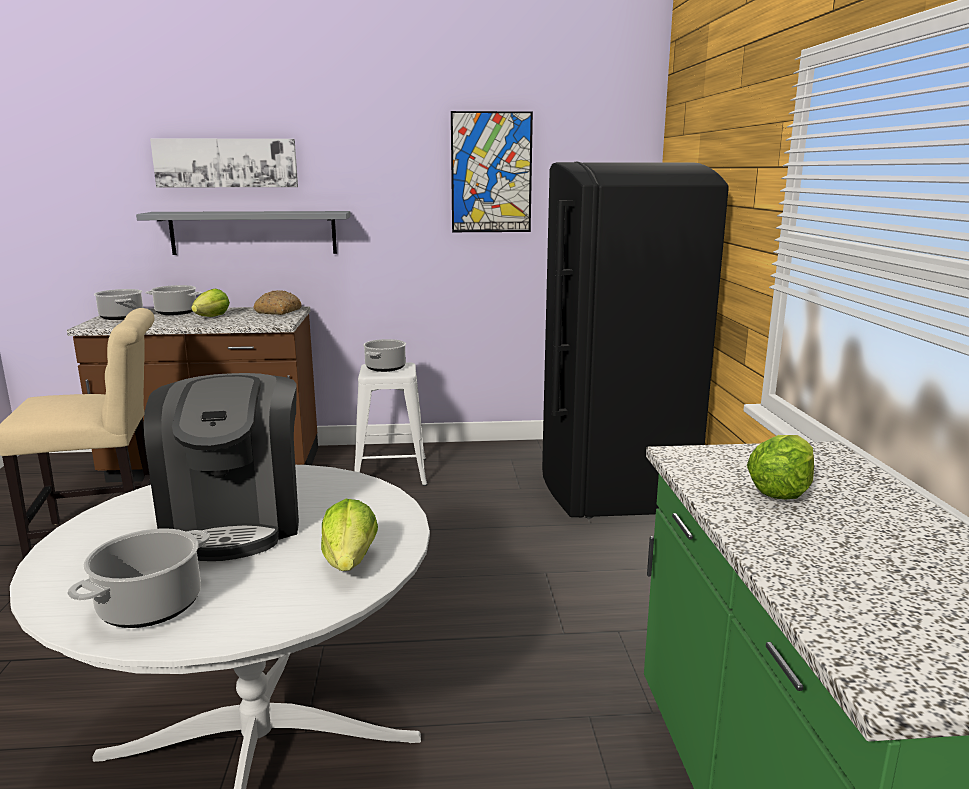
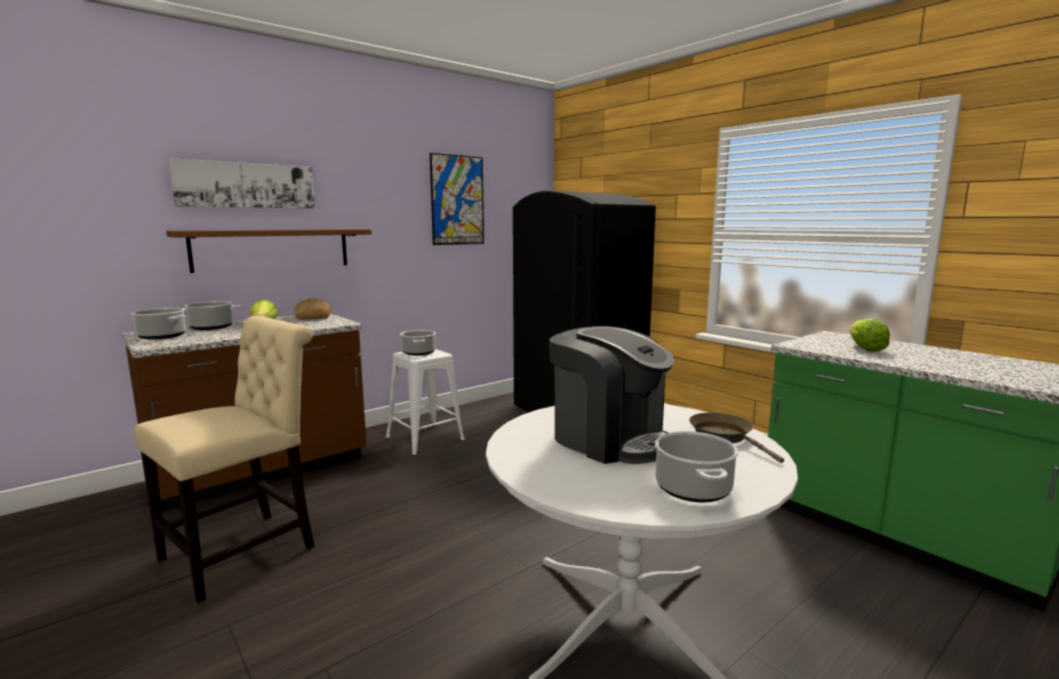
camera: 35 degrees left, 5 degrees down
(253, 233) = (273, 249): grey shelf -> brown shelf
(350, 561) = (724, 437): lettuce -> brown frying pan

